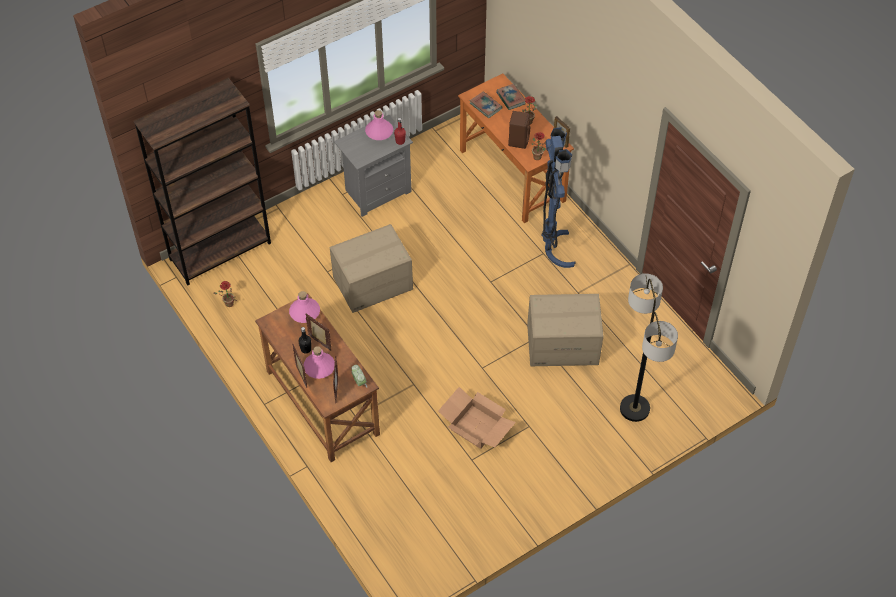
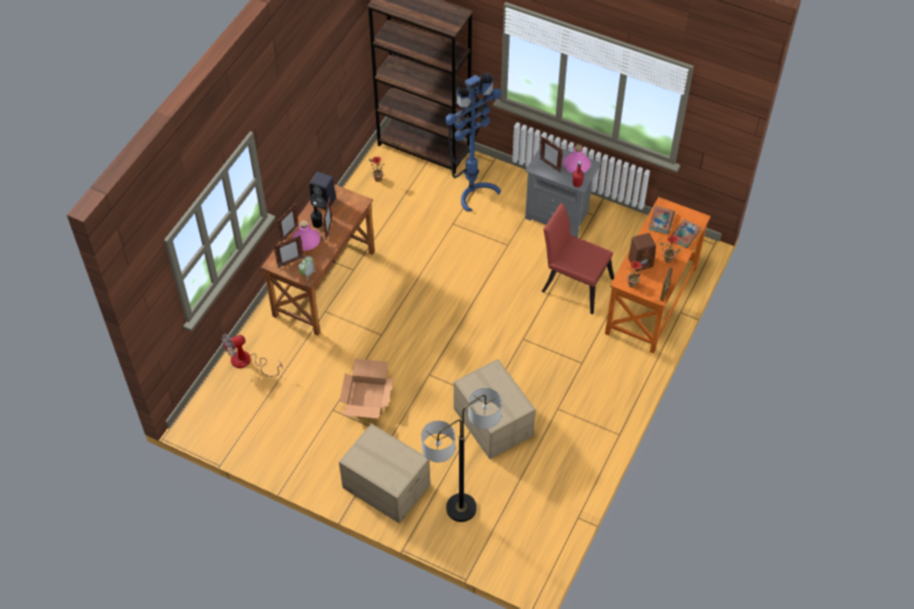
camera: 60 degrees right, 0 degrees up
(282, 331) = (324, 201): none -> black speaker
(304, 312) = (353, 206): pink bottle -> none
(365, 149) = (550, 165): none -> picture frame
(370, 507) = (247, 362): none -> fan
(373, 284) = (462, 259): cardboard box -> cardboard box (385, 486)
(456, 217) = (574, 282): none -> red chair
(551, 250) = (589, 367): blue floor lamp -> blue floor lamp (473, 191)

